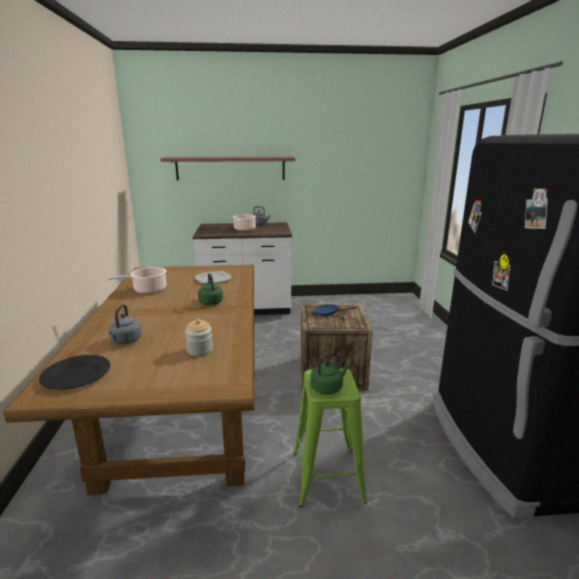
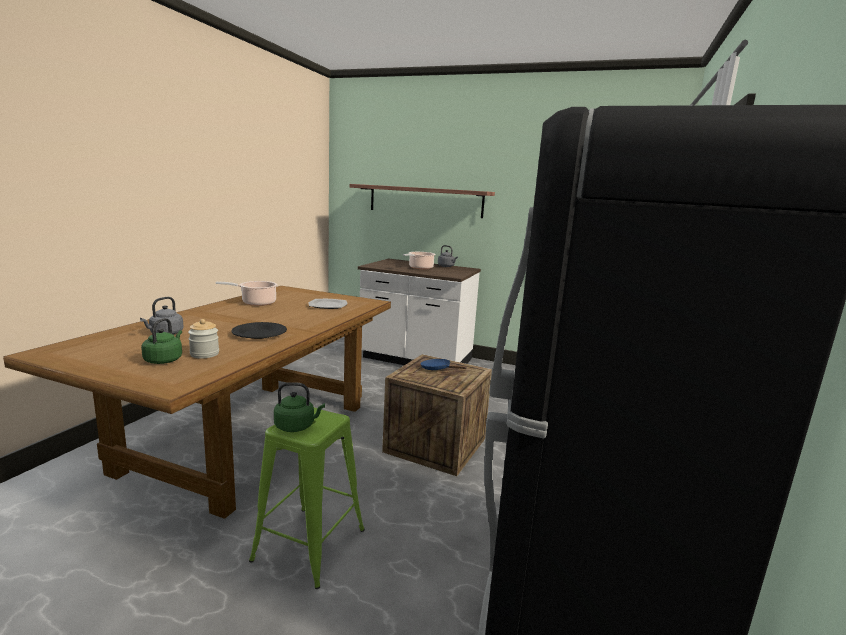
camera: 25 degrees right, 5 degrees down
(76, 375) = (87, 347): black plate -> black plate (259, 334)
(210, 302) = (289, 322): green kettle -> green kettle (164, 360)

